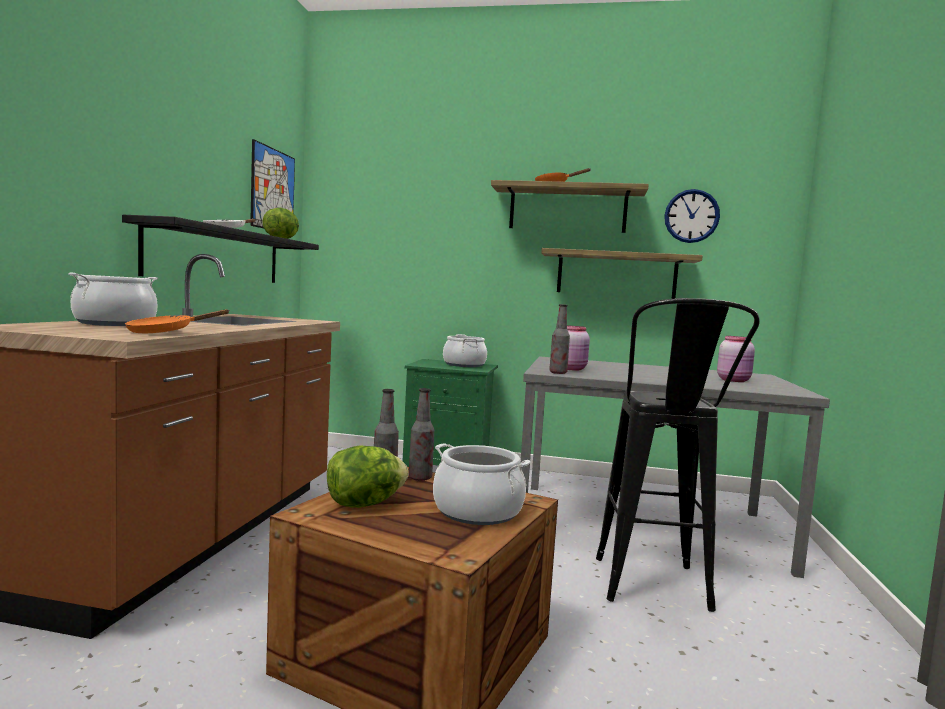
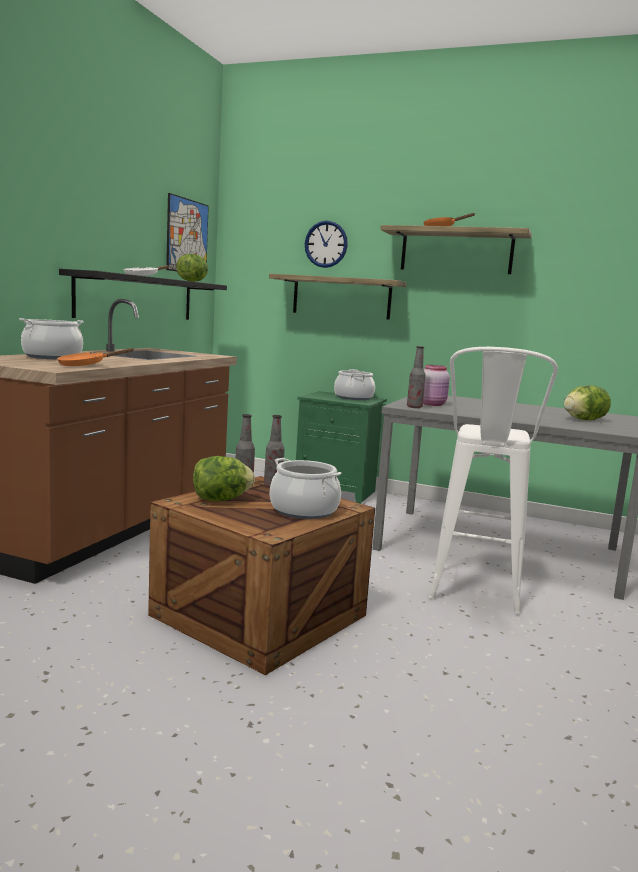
camera: 10 degrees right, 5 degrees up
(616, 274) = (501, 315): shelf -> shelf (341, 297)
(655, 593) = (474, 597): black stool -> white stool
(691, 216) = (577, 258): wall clock -> wall clock (326, 244)
(734, 380) = (584, 420): pink jar -> lettuce

